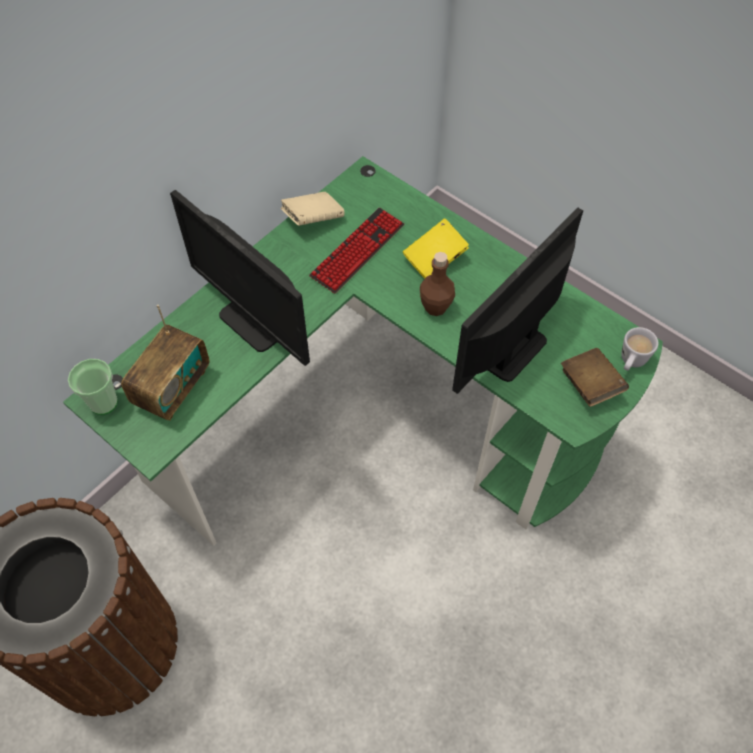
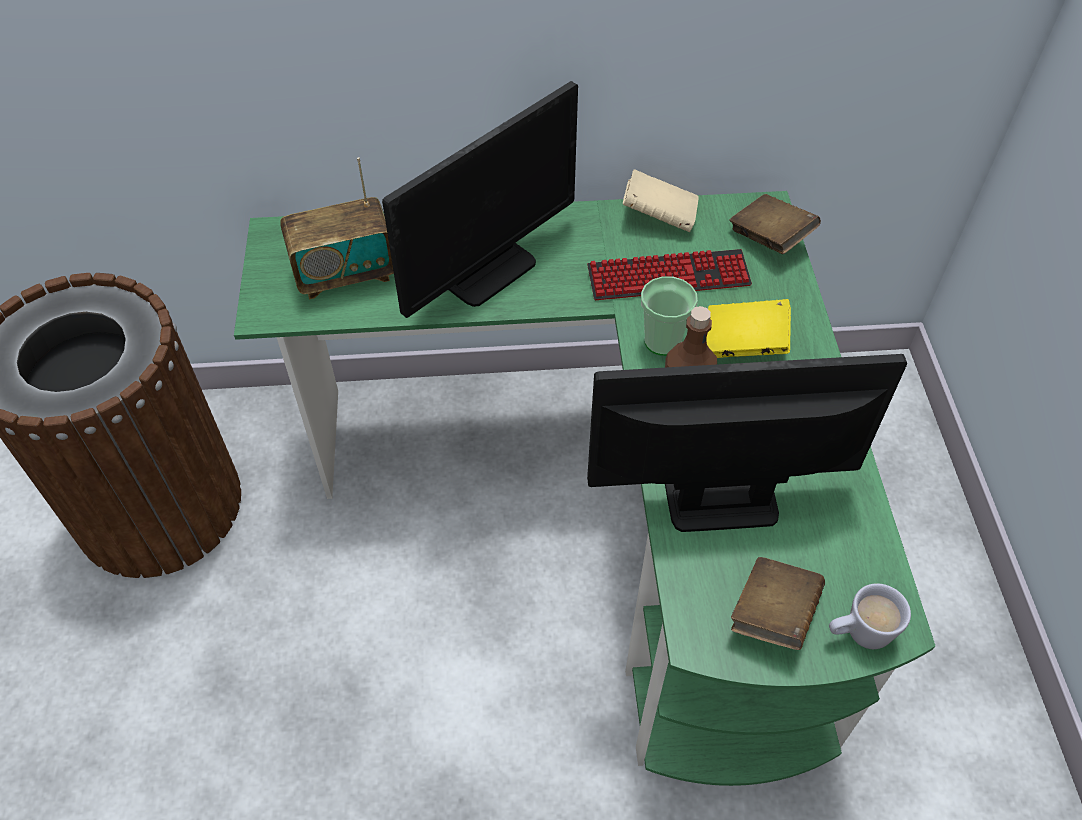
camera: 45 degrees right, 5 degrees down
(103, 402) = (277, 242): cup -> cup (662, 342)
(255, 321) = (487, 270): monitor -> monitor turned 135 degrees counterclockwise
(385, 190) = (770, 238): none -> brown book

